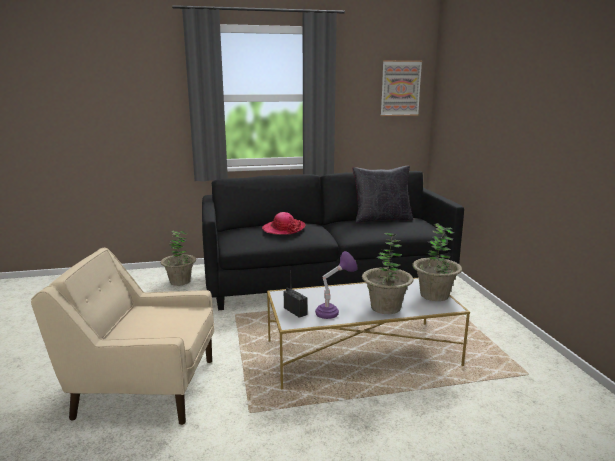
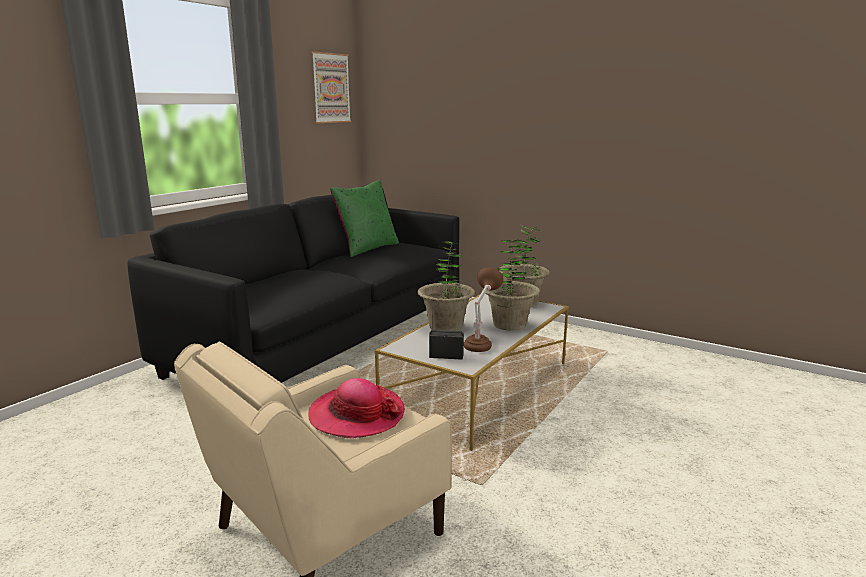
camera: 45 degrees left, 0 degrees up
(180, 281) = (124, 408): potted plant -> potted plant (446, 327)
(283, 229) = (292, 280): hat -> hat (356, 415)
(333, 313) = (481, 344): purple table lamp -> brown table lamp
(381, 219) = (367, 248): black pillow -> green pillow

